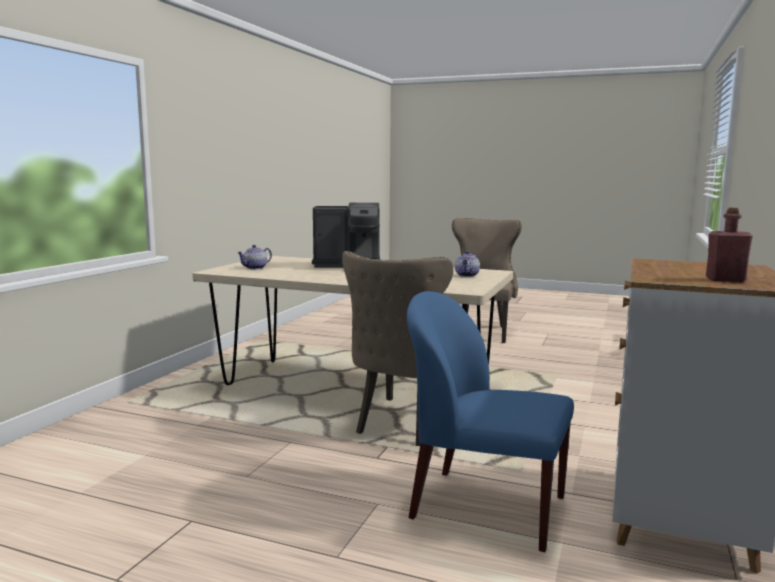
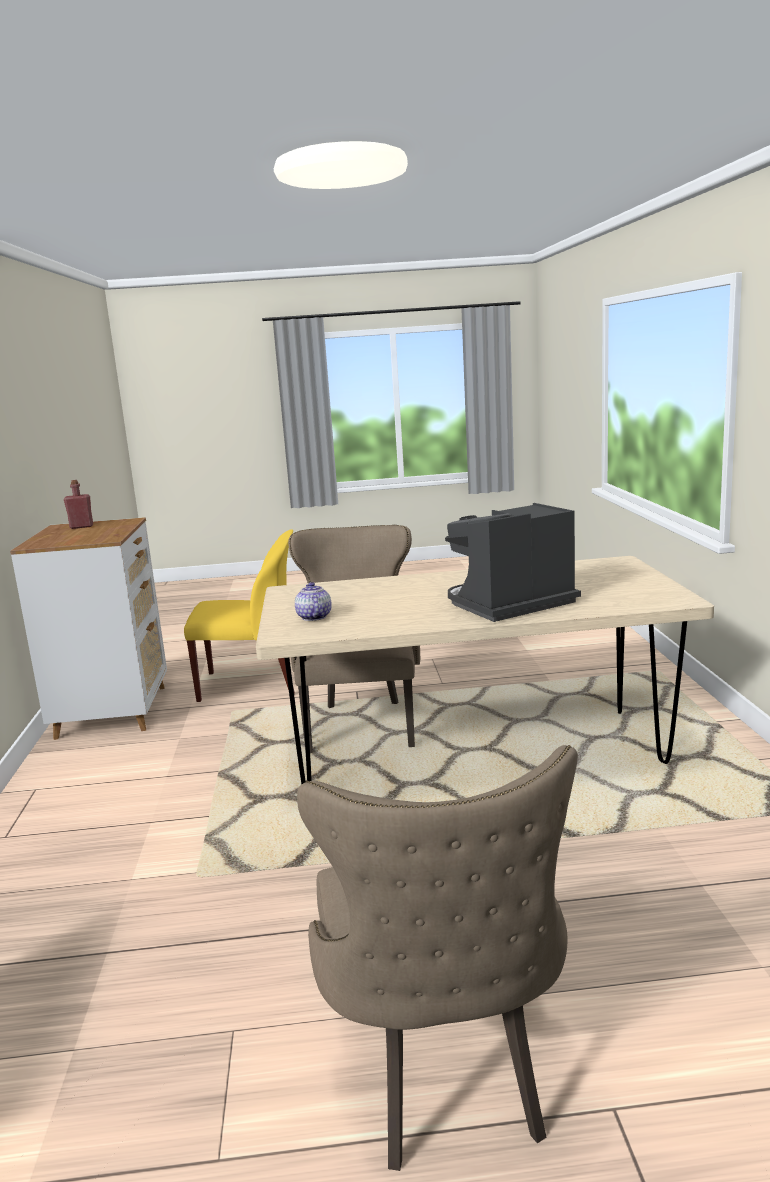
camera: 155 degrees right, 5 degrees up
(255, 268) = (601, 574): teapot -> none
(484, 507) = (253, 684): blue chair -> yellow chair

